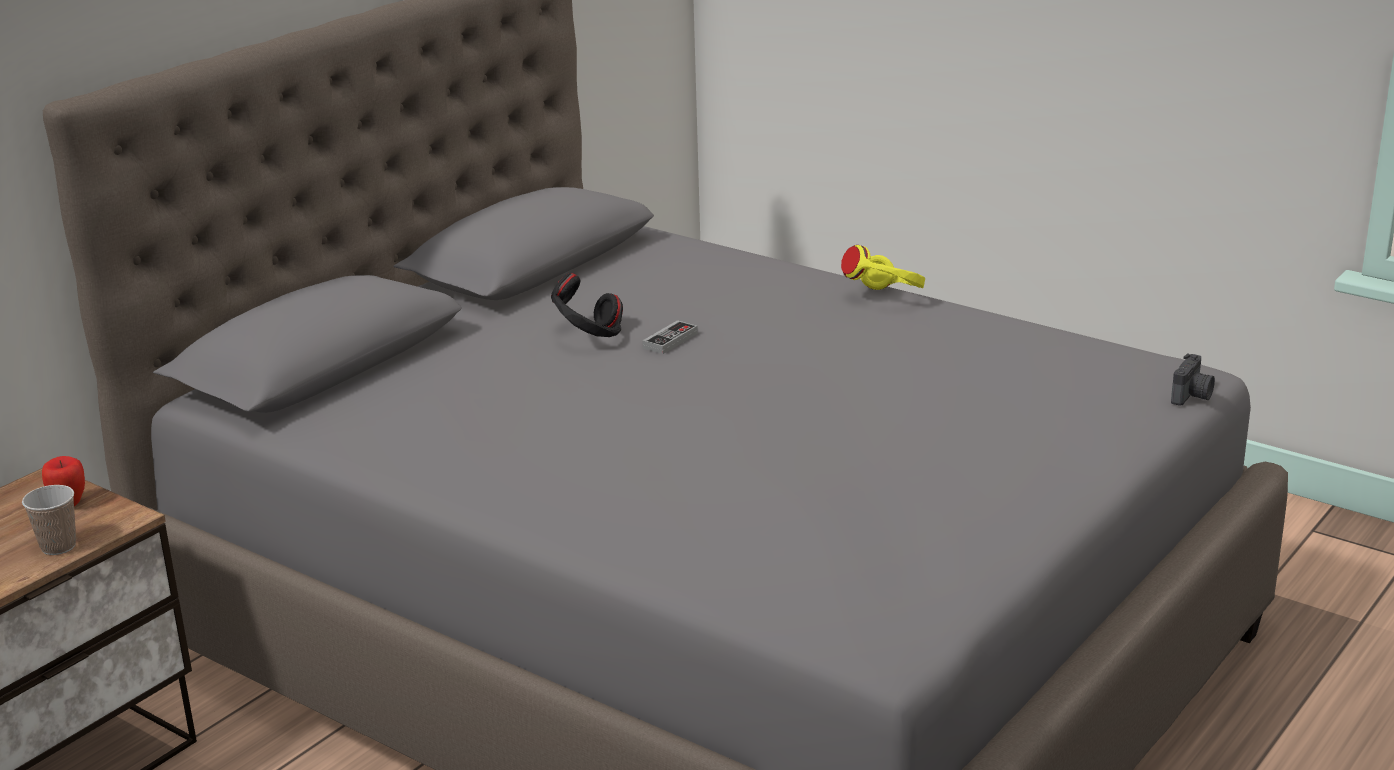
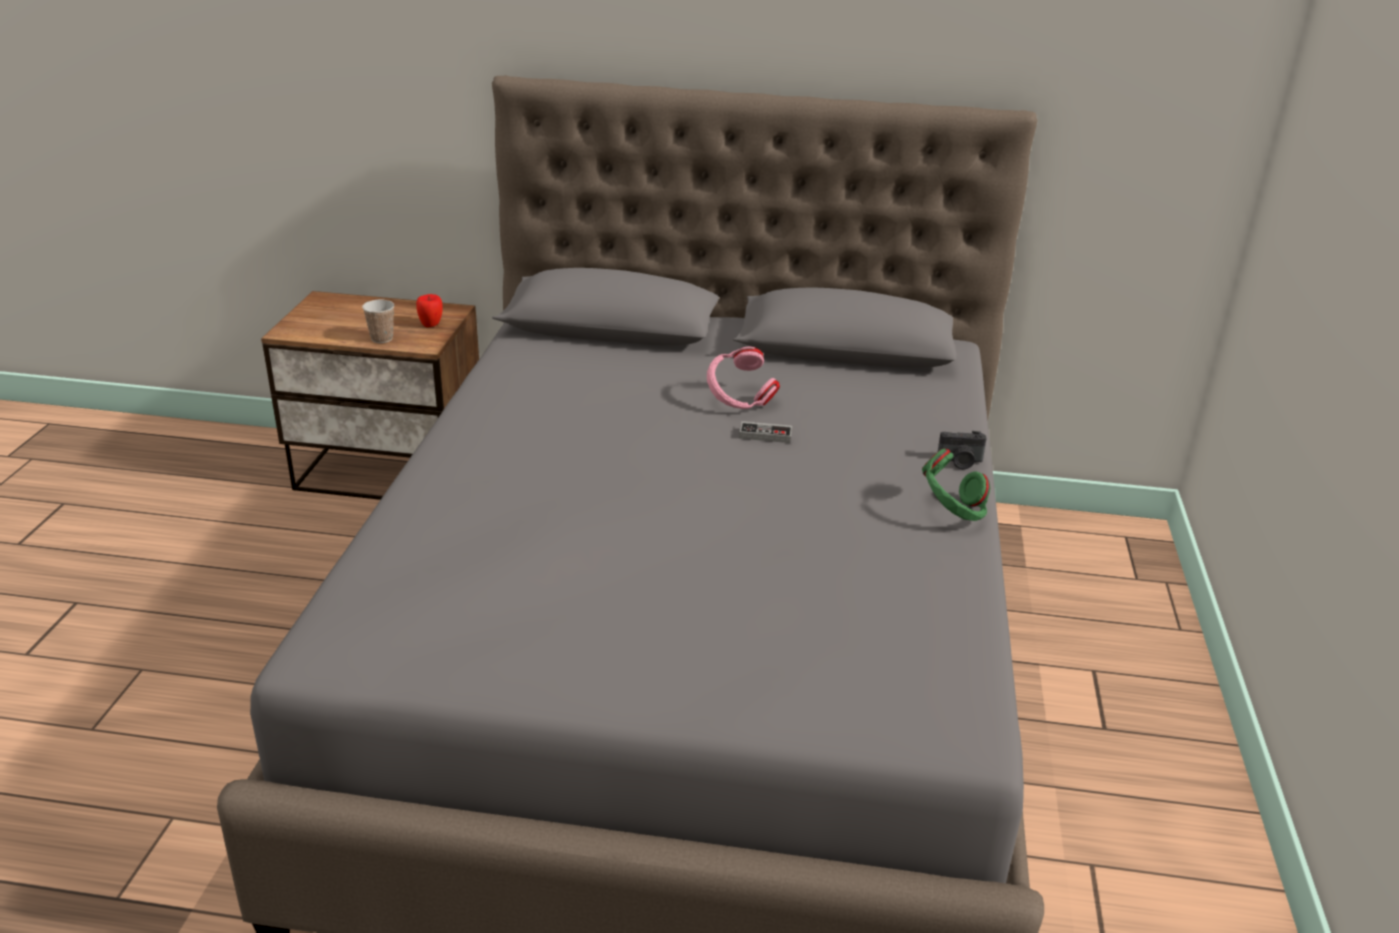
camera: 60 degrees right, 5 degrees up
(588, 337) = (739, 402): black headphones -> pink headphones
(885, 299) = (952, 513): yellow headphones -> green headphones
(1192, 396) = (915, 747): camera -> camera (960, 462)

